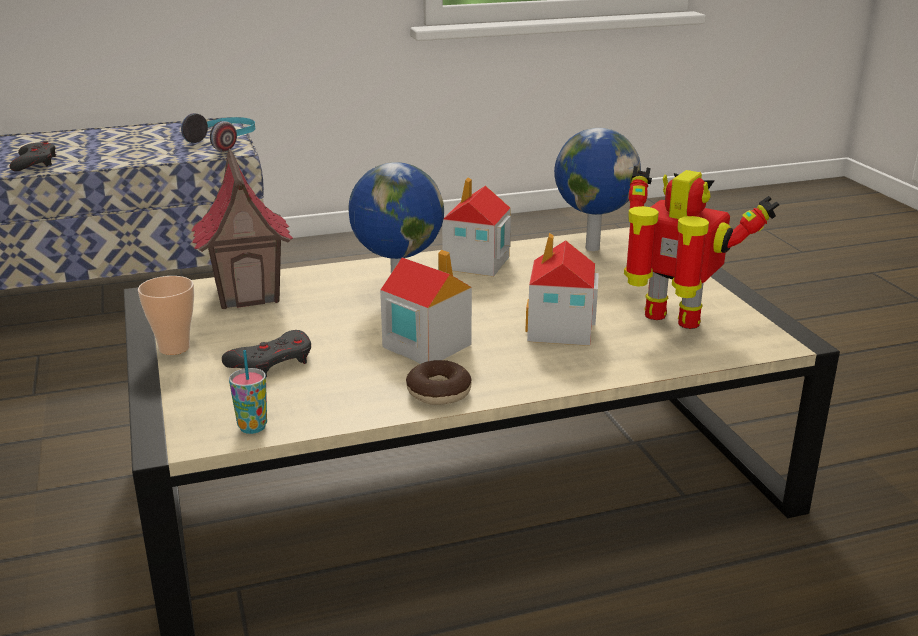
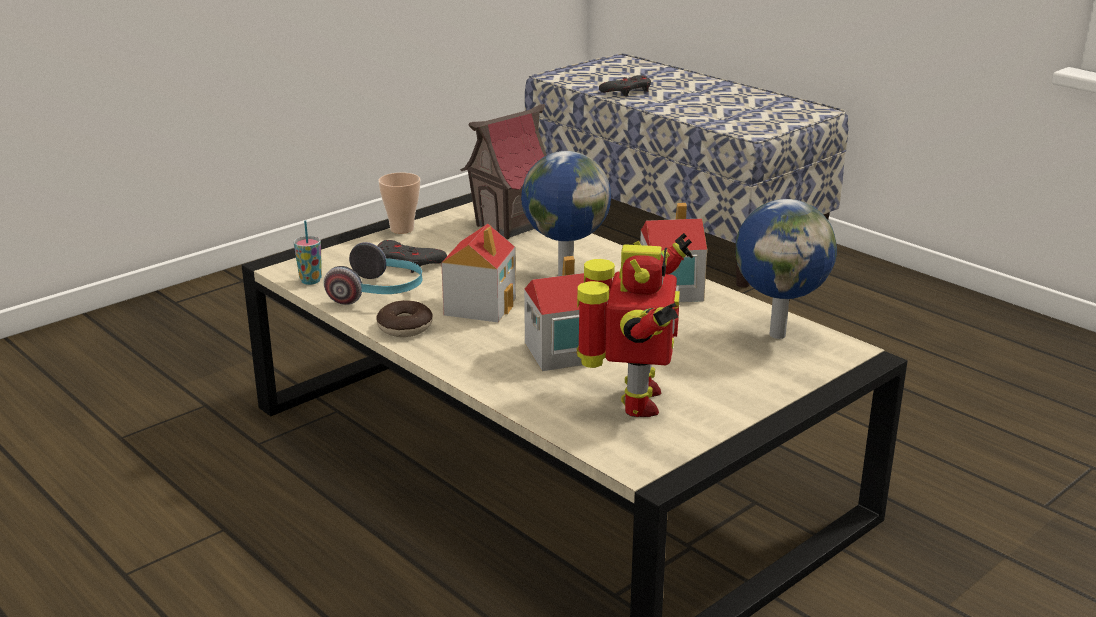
camera: 65 degrees right, 0 degrees up
(225, 143) = (766, 125): headphones -> headphones (379, 293)

